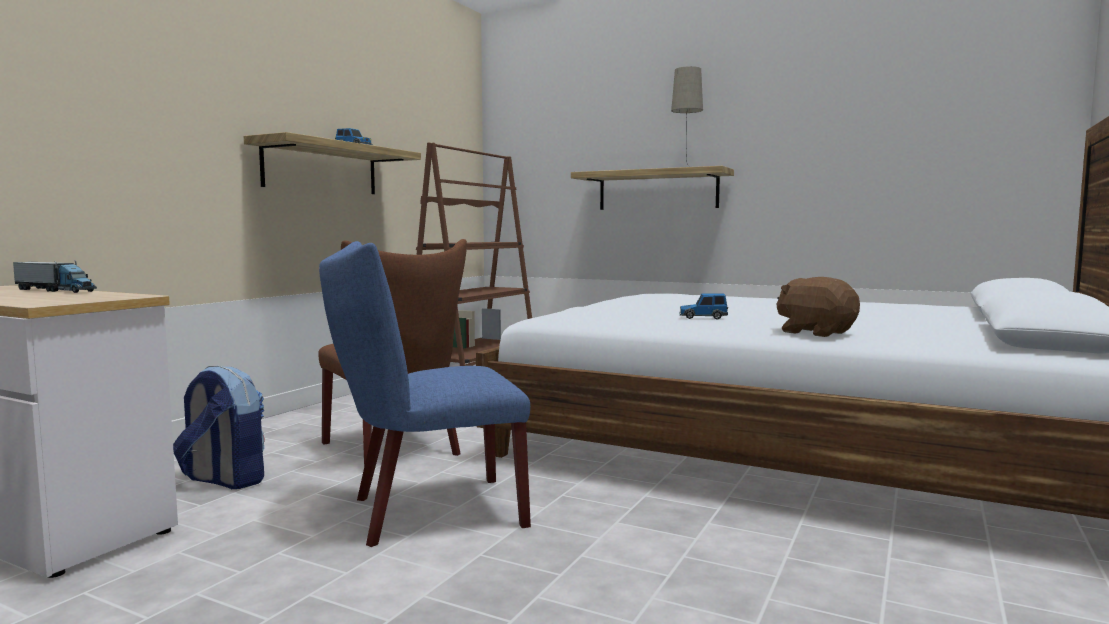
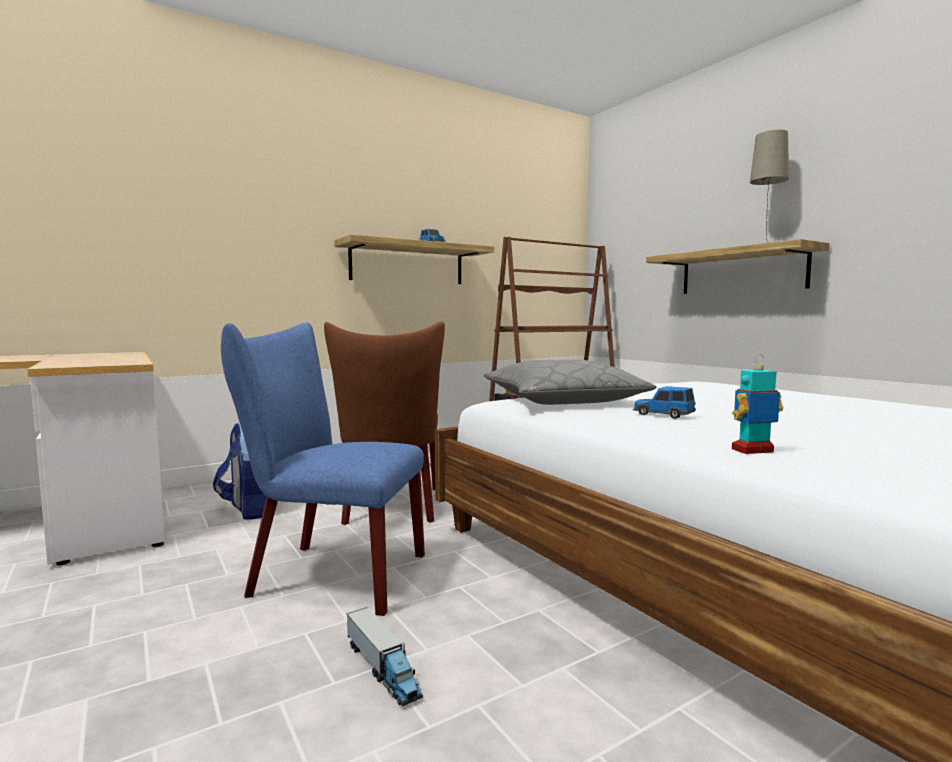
camera: 30 degrees right, 0 degrees up
(55, 290) = (130, 356): toy truck -> toy truck (382, 669)
(596, 313) = (563, 400): none -> grey pillow
(816, 332) = (753, 451): brown plush toy -> toy robot

